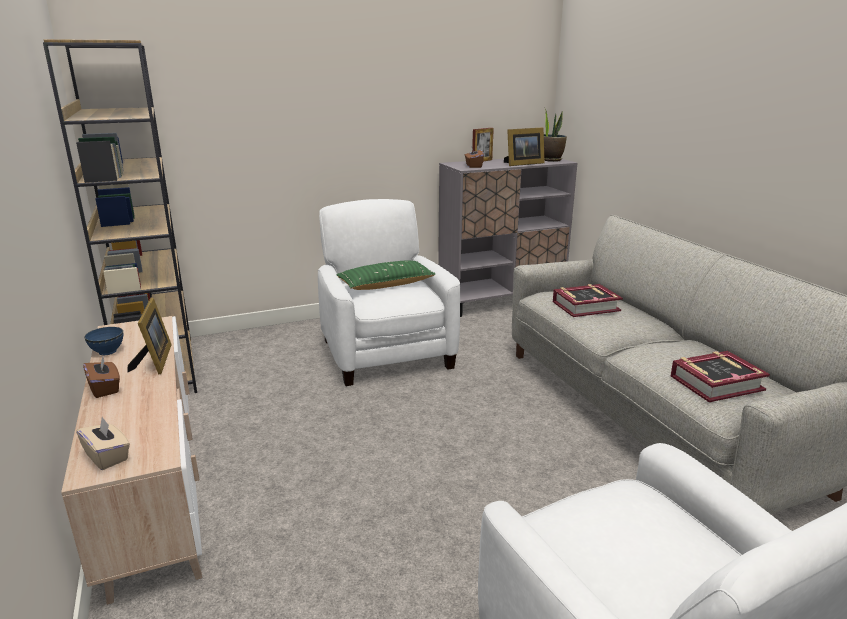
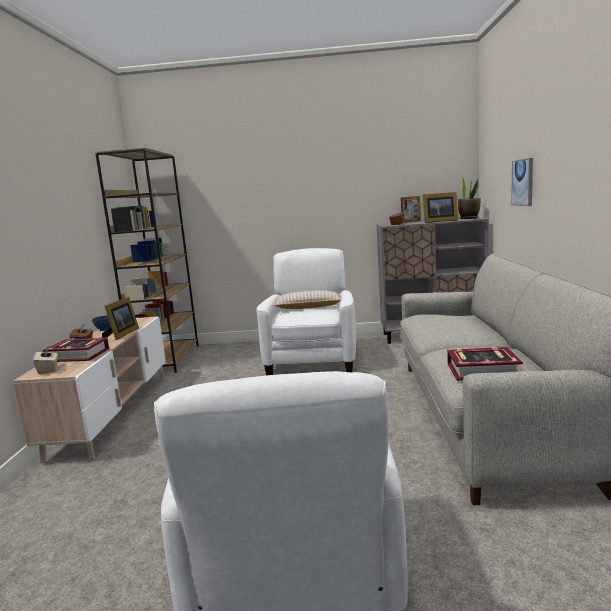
camera: 25 degrees right, 10 degrees down
(386, 285) = (308, 307): green pillow -> beige pillow
(585, 306) = (440, 322): book -> book (78, 355)
(652, 131) = (523, 182): none -> picture

